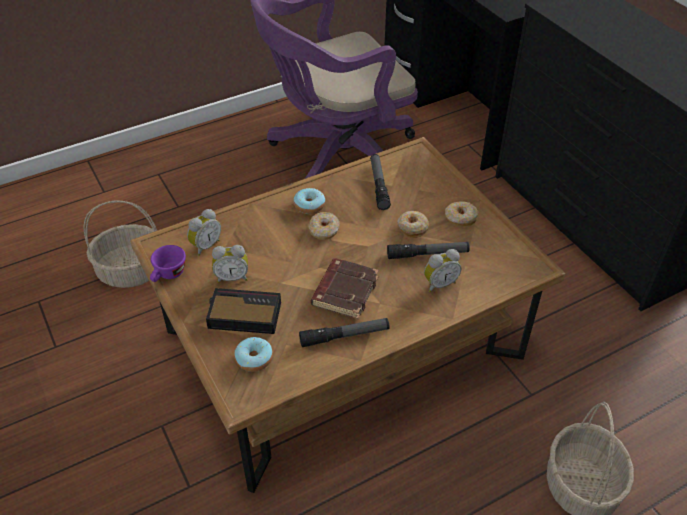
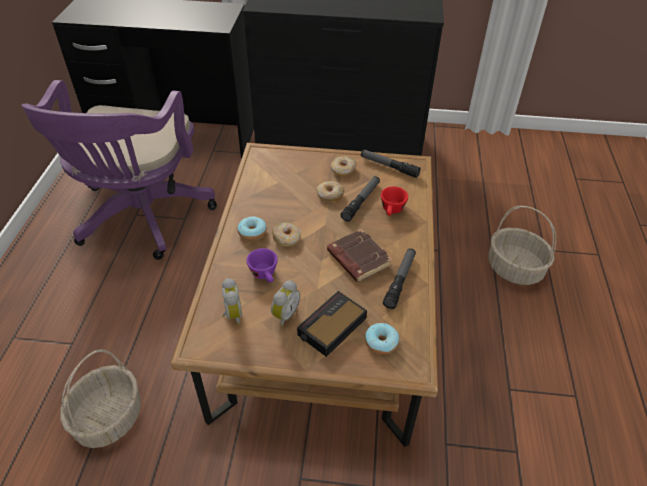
camera: 55 degrees left, 0 degrees up
(168, 275) = (243, 355): purple cup -> purple cup (265, 275)
(379, 185) = (271, 187): flashlight -> flashlight (389, 167)
(439, 283) = (392, 211): alarm clock -> red cup

